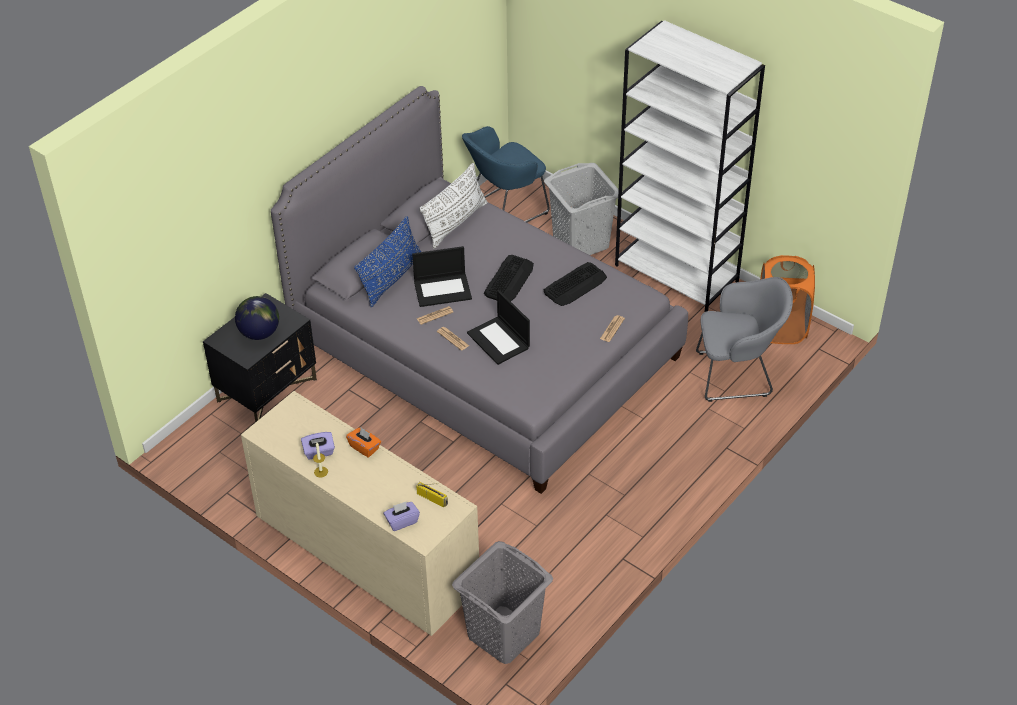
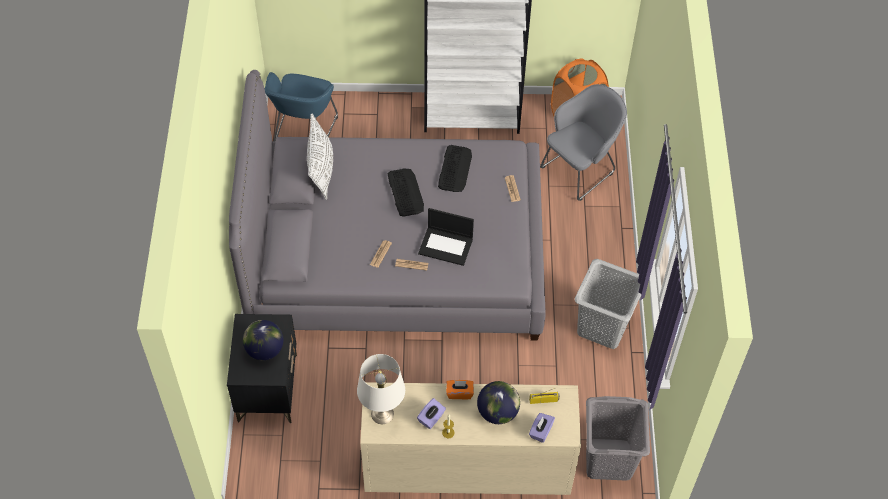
camera: 40 degrees left, 10 degrees up
(283, 424) = (382, 414): none -> white table lamp
(380, 483) = (497, 412): none -> globe
(391, 279) = (319, 243): blue pillow -> none
(443, 289) = (366, 229): laptop -> none
(580, 242) = (383, 127): grey laundry basket -> grey laundry basket (603, 327)

